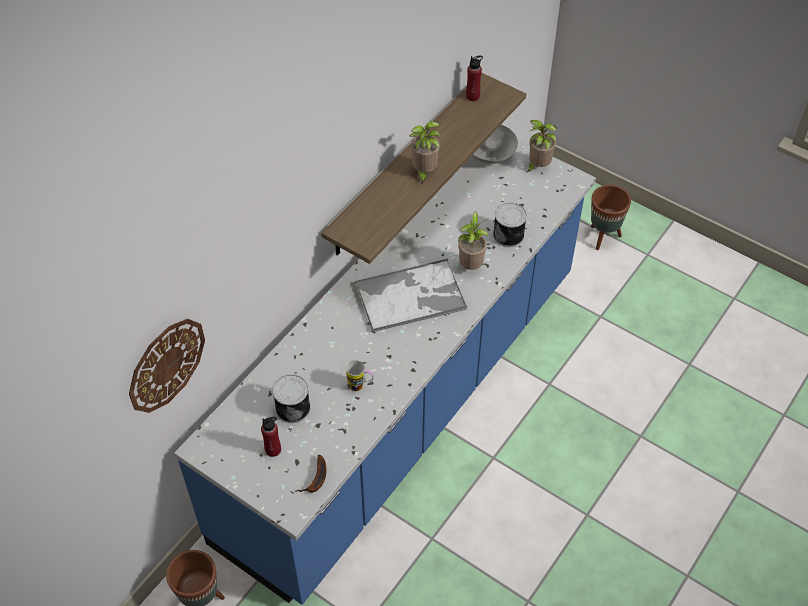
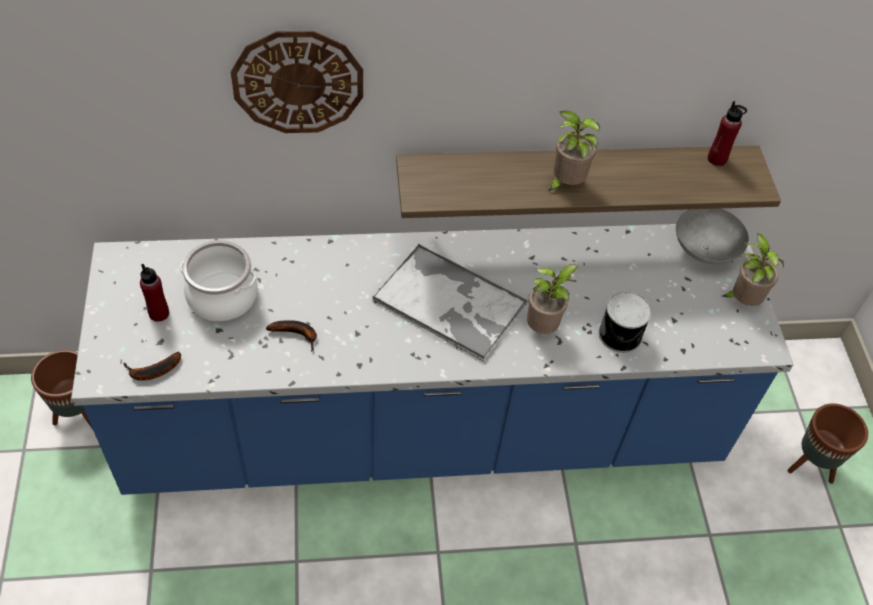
camera: 45 degrees right, 0 degrees up
(166, 364) = (96, 133): wall clock -> wall clock (298, 82)
(293, 407) = (223, 296): can -> cooking pot
(360, 386) = (297, 334): mug -> banana

